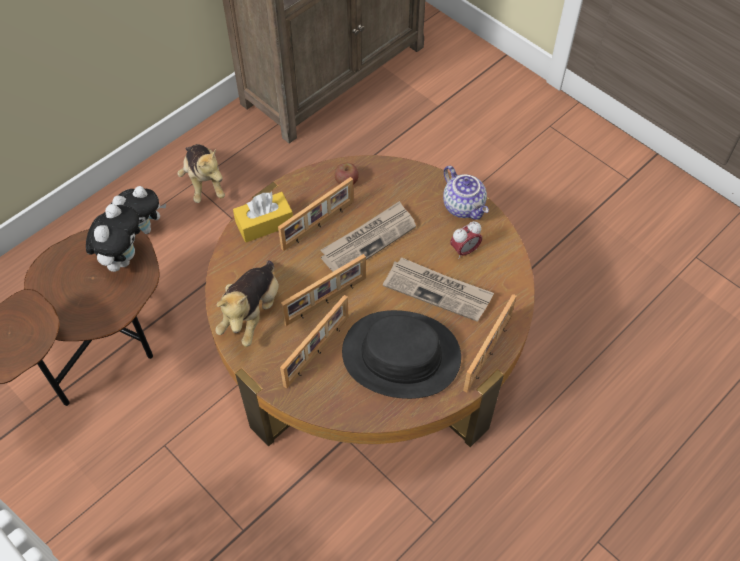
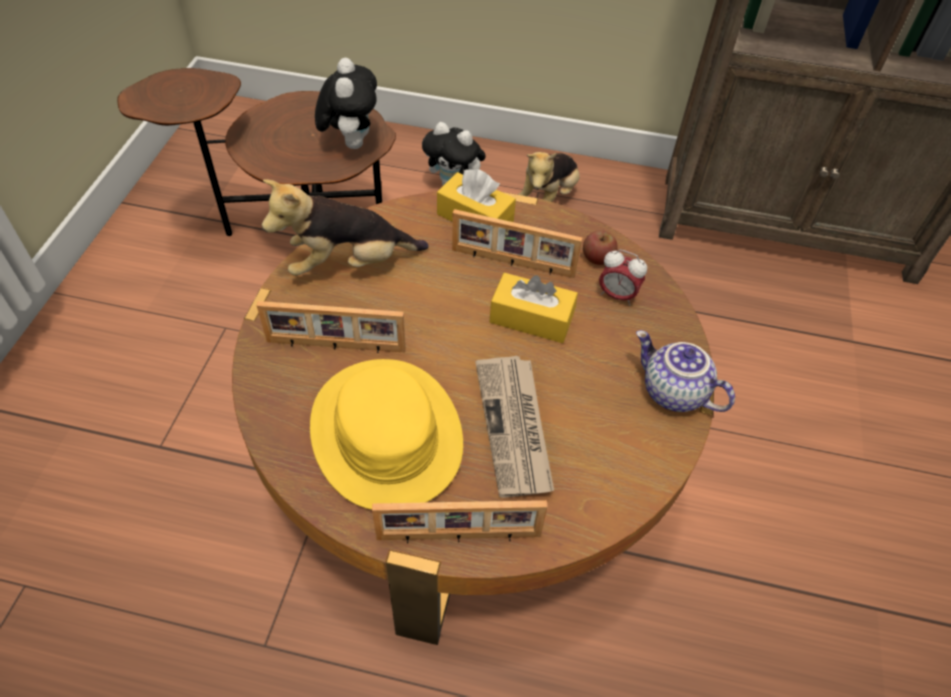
camera: 55 degrees right, 5 degrees down
(122, 258) = (350, 142): plush toy -> plush toy turned 75 degrees counterclockwise
(326, 301) = (412, 320): picture frame -> none
(368, 240) = (531, 318): newspaper -> yellow tissue box
(401, 355) = (385, 434): black hat -> yellow hat
(464, 206) = (672, 393): teapot -> teapot turned 105 degrees clockwise
(464, 251) = (602, 427): alarm clock -> alarm clock (617, 295)

